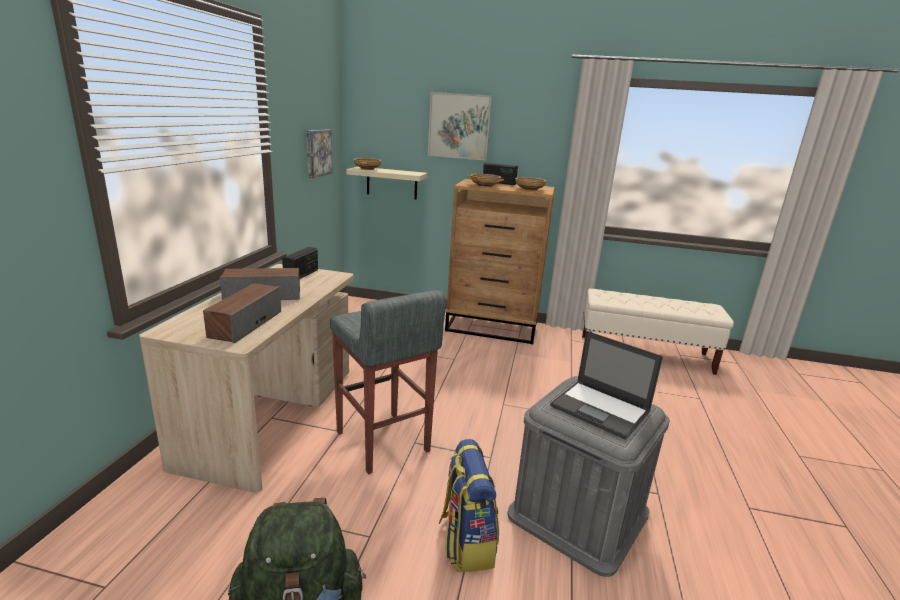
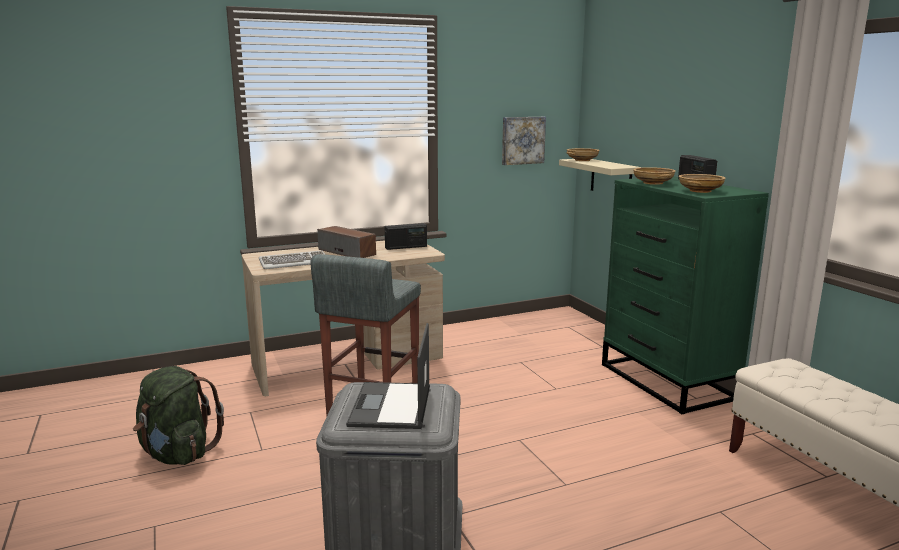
camera: 55 degrees right, 5 degrees down
(245, 324) = (294, 263): speaker -> keyboard
(459, 126) = (672, 108): picture -> none
(466, 542) = (294, 490): backpack -> none
(492, 327) = (667, 382): brown dresser -> green dresser

